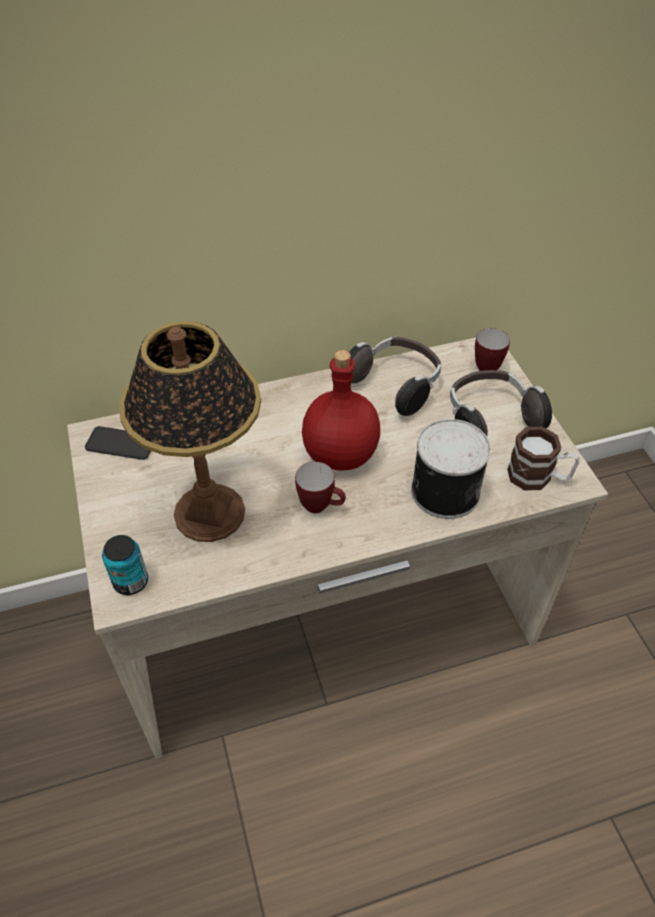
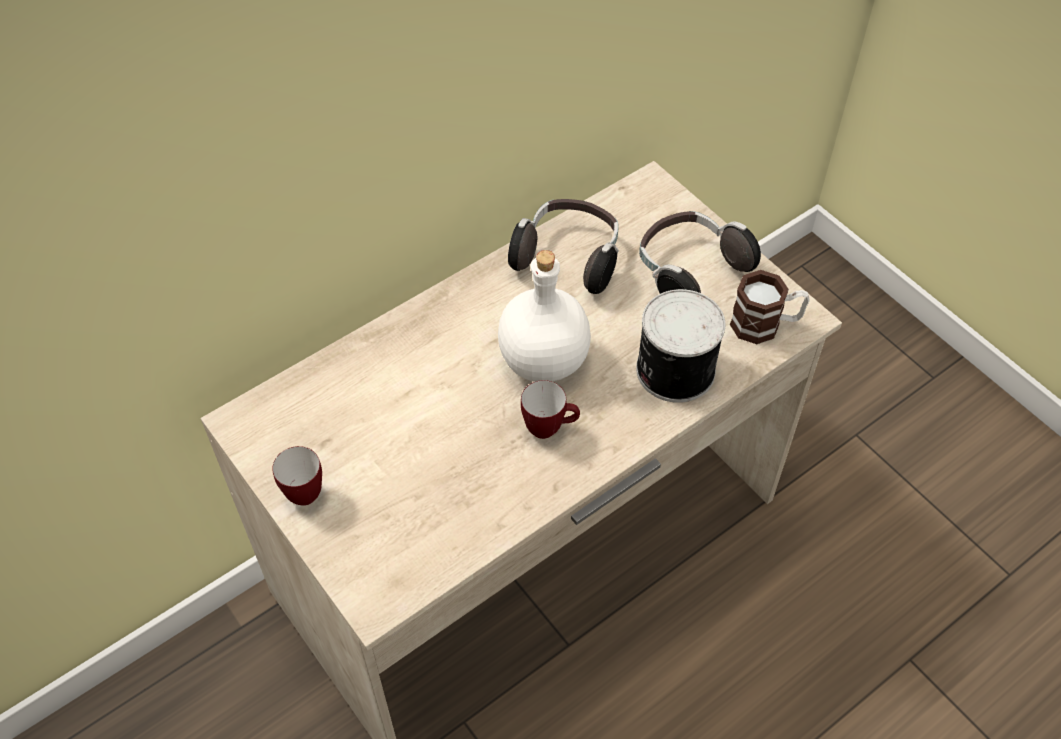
camera: 20 degrees left, 5 degrees up
(121, 443) = (281, 422): phone -> none
(131, 581) = (379, 580): can -> none
(210, 512) = (429, 473): table lamp -> none
(339, 455) = (543, 362): red bottle -> white bottle
(484, 366) = (657, 207): mug -> mug (300, 491)

